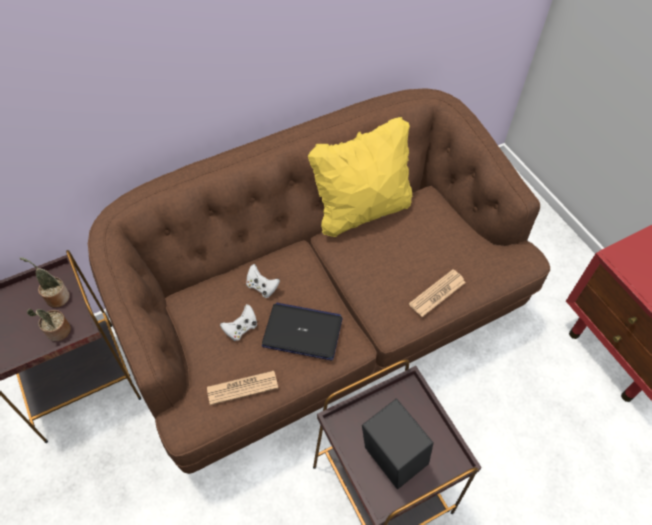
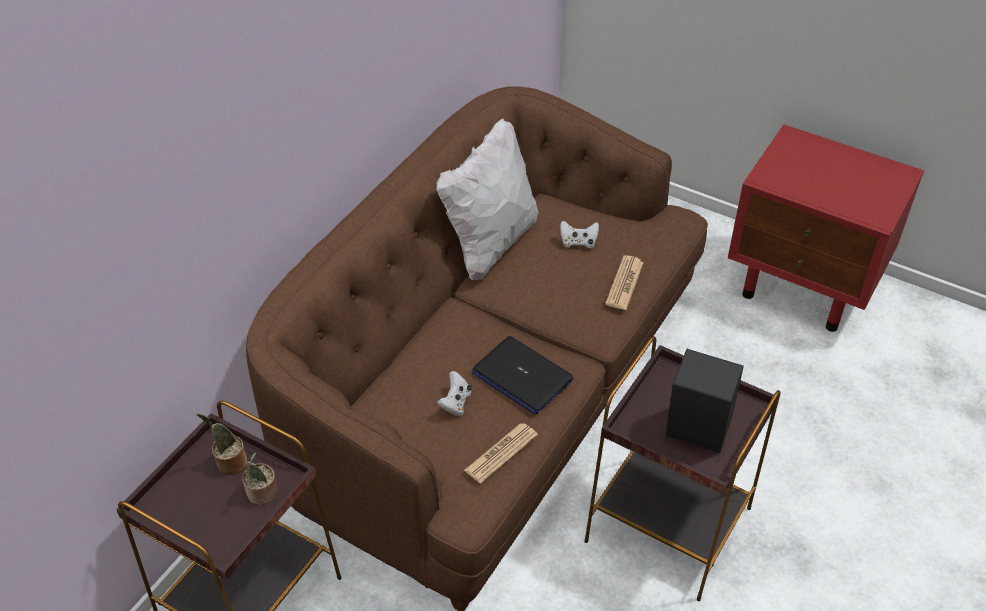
camera: 30 degrees left, 10 degrees down
(262, 287) = (446, 356): white game controller -> white game controller (578, 242)
(303, 332) = (521, 376): laptop -> laptop turned 120 degrees counterclockwise
(361, 211) = (490, 244): yellow pillow -> white pillow

